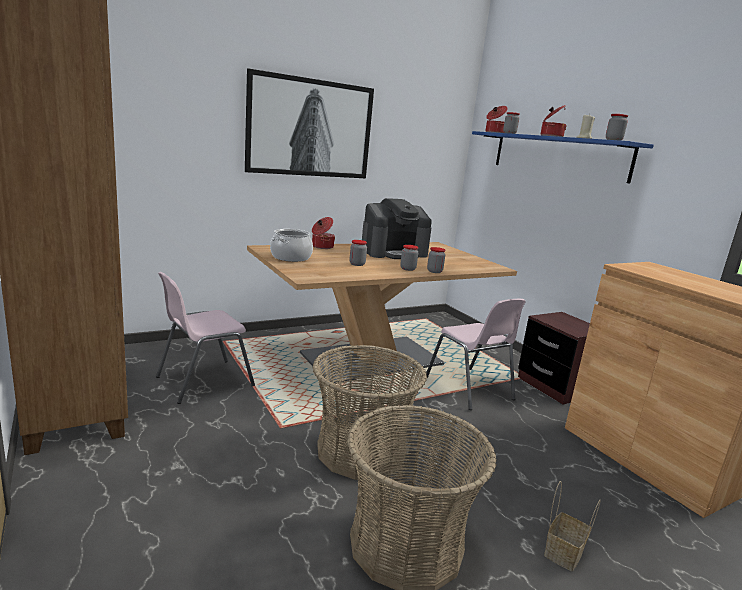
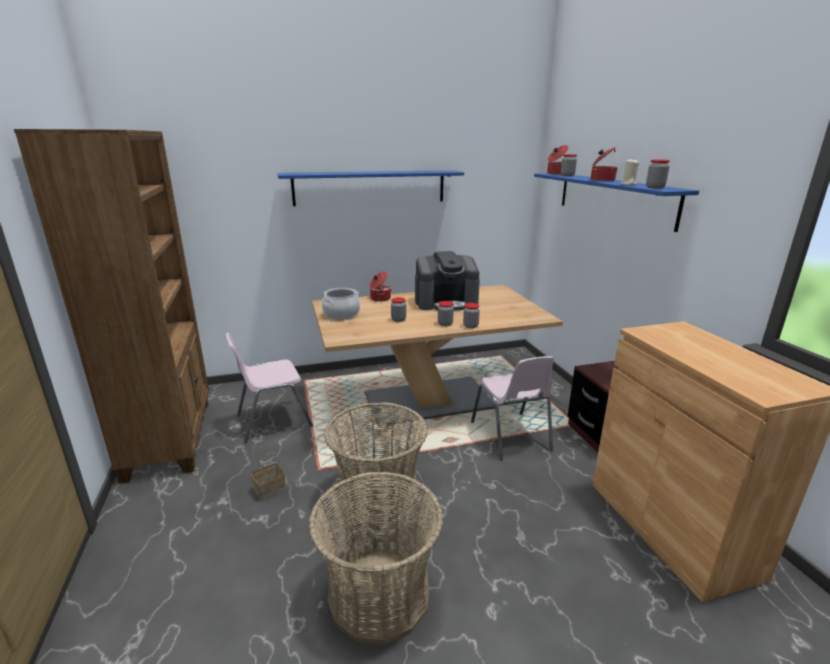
camera: 15 degrees right, 5 degrees up
(310, 128) = (370, 187): picture -> blue shelf
(563, 551) = (525, 621): basket -> basket (270, 488)

